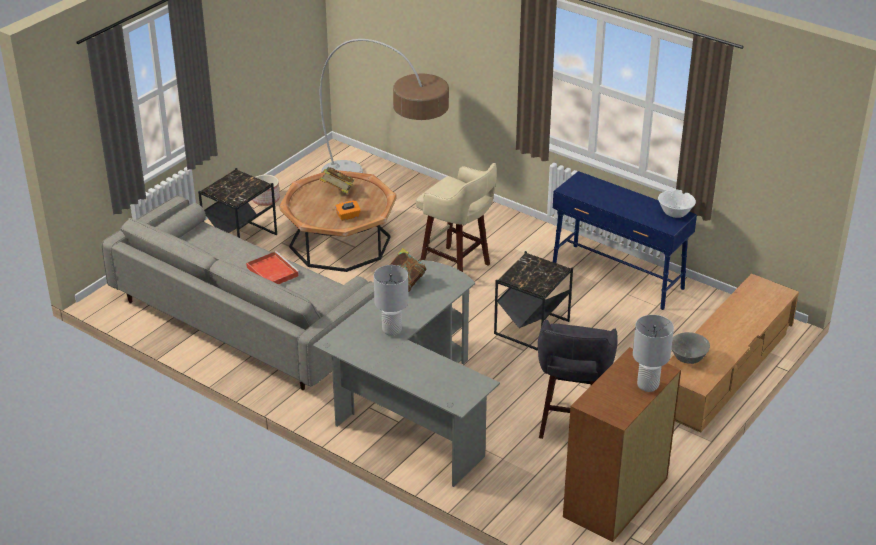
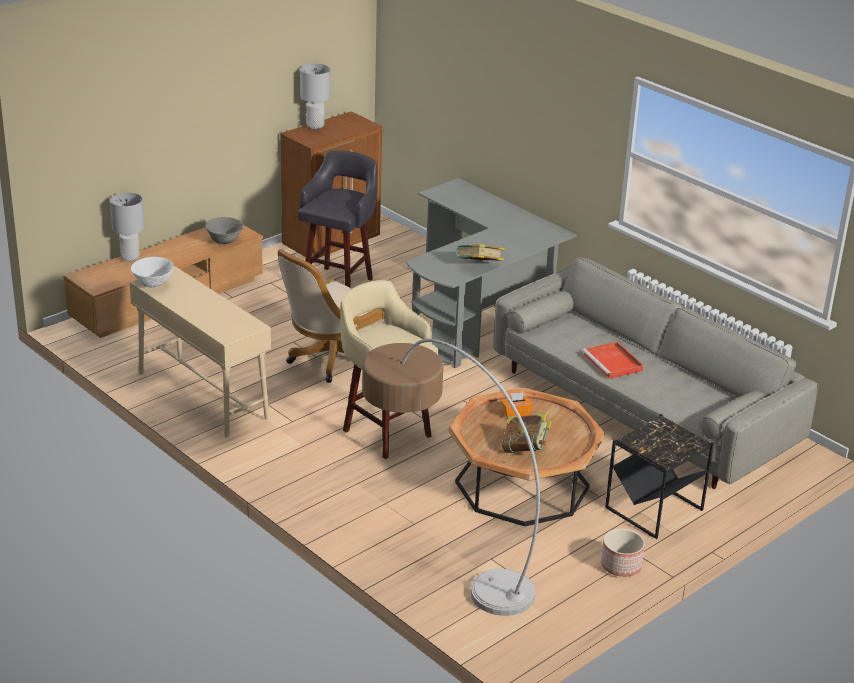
camera: 170 degrees left, 5 degrees down
(392, 331) = (500, 234): grey table lamp -> grey table lamp (130, 259)
(532, 327) = (329, 360): black side table -> office chair
(617, 277) = (203, 395): blue console table -> beige console table

